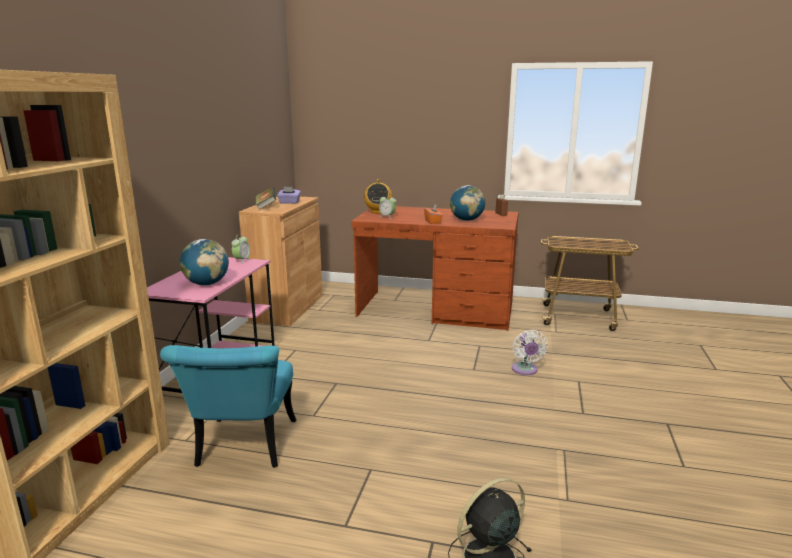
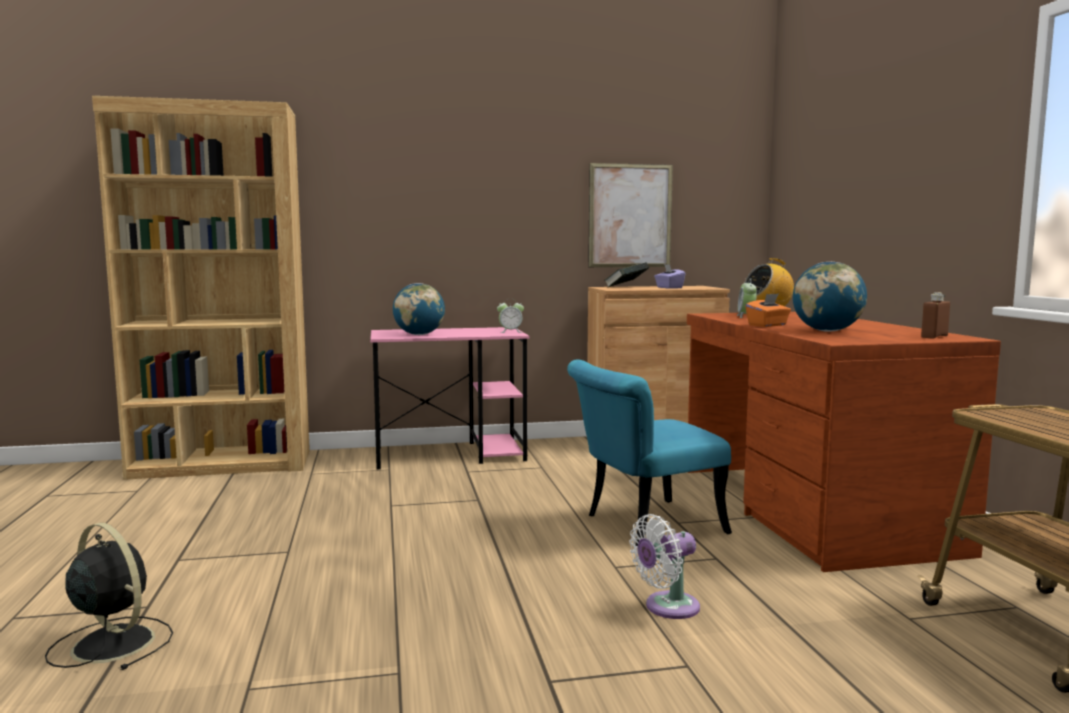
camera: 65 degrees right, 10 degrees down
(243, 449) = (304, 494): turquoise chair -> turquoise chair (642, 526)
(248, 152) = (630, 216): none -> picture

